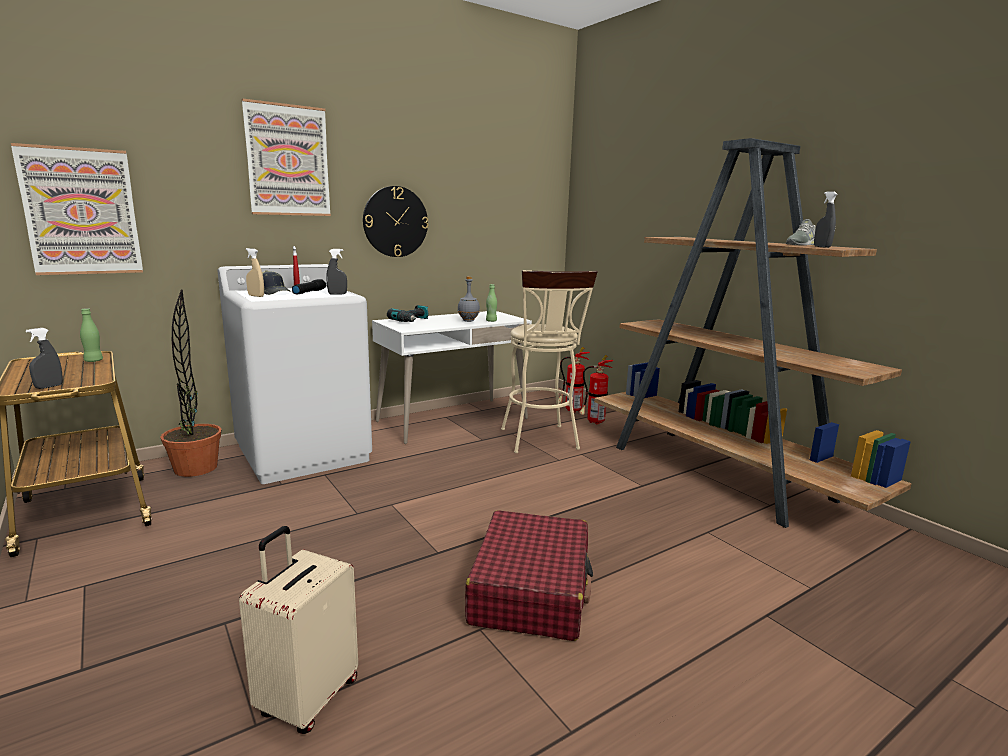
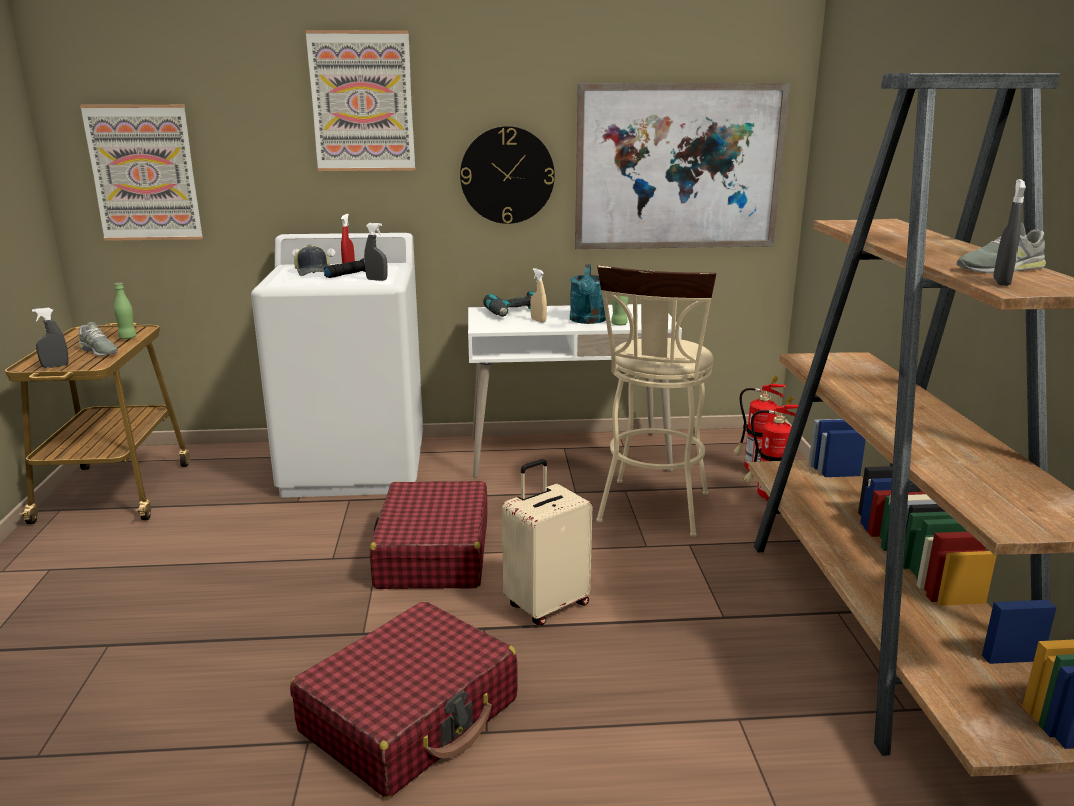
camera: 30 degrees right, 5 degrees up
(80, 372) = (98, 351): none -> grey shoe
(196, 468) = (241, 463): potted plant -> none
(256, 296) = (285, 277): beige spray bottle -> beige spray bottle (538, 320)
(307, 698) = (95, 748): beige suitcase -> beige suitcase (546, 605)
(430, 493) = (433, 553): none -> red suitcase
(468, 321) = (588, 321): grey bottle -> turquoise watering can
(501, 219) = (679, 167): none -> picture

